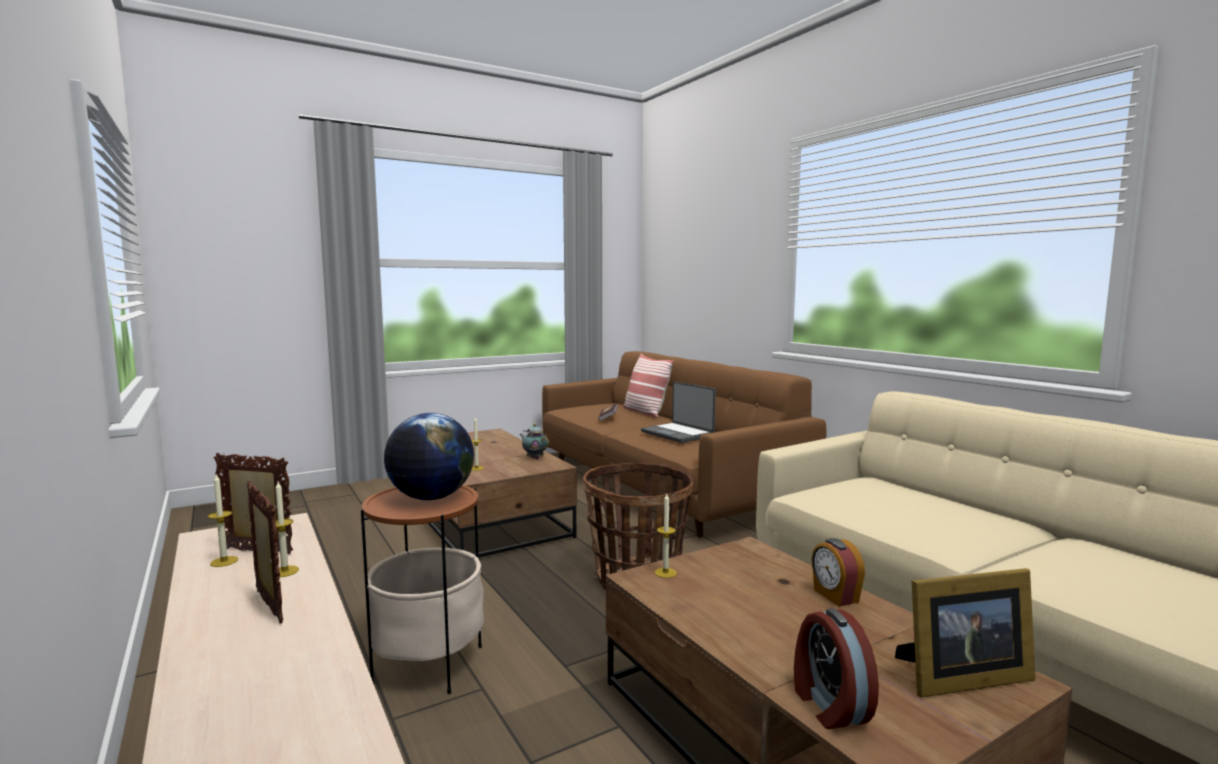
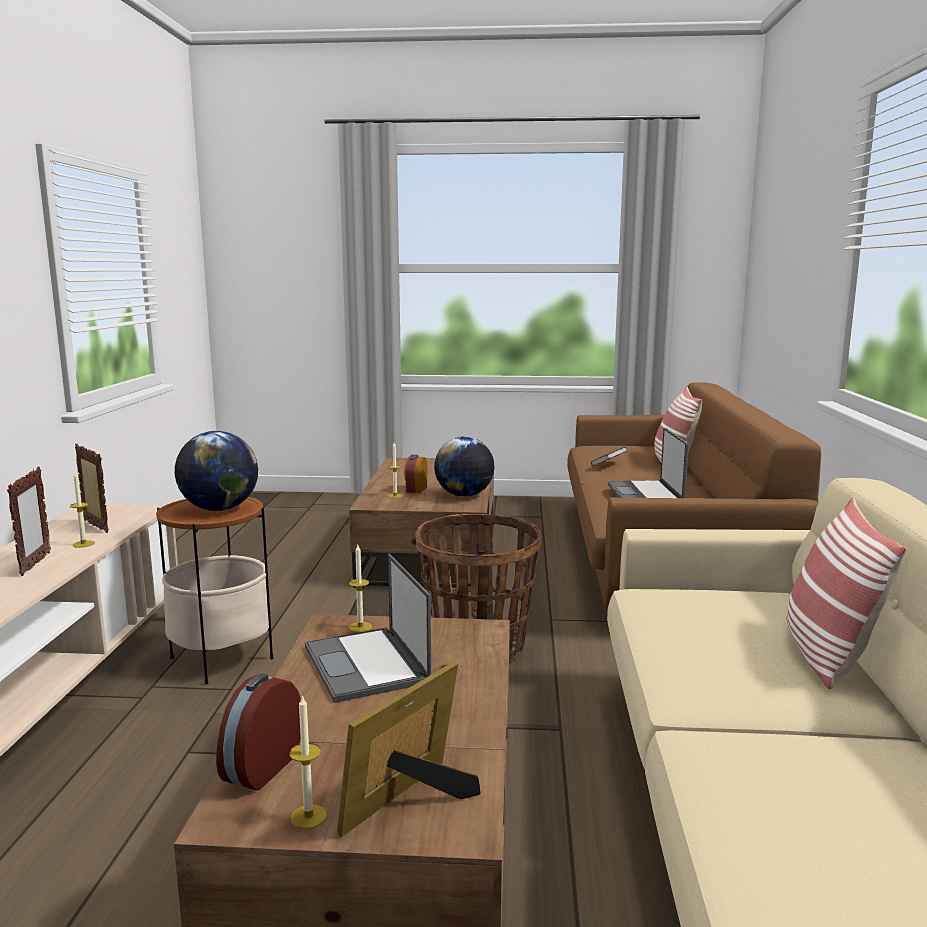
camera: 35 degrees right, 5 degrees up
(224, 561) = (69, 528): candle -> candle (308, 816)
(534, 458) = (464, 495): teapot -> globe
(731, 598) = (367, 665): none -> laptop
(835, 596) = (462, 696): alarm clock -> alarm clock (416, 489)
(958, 504) = (826, 654): none -> pillow
(960, 678) = (411, 801): picture frame -> picture frame turned 105 degrees clockwise

